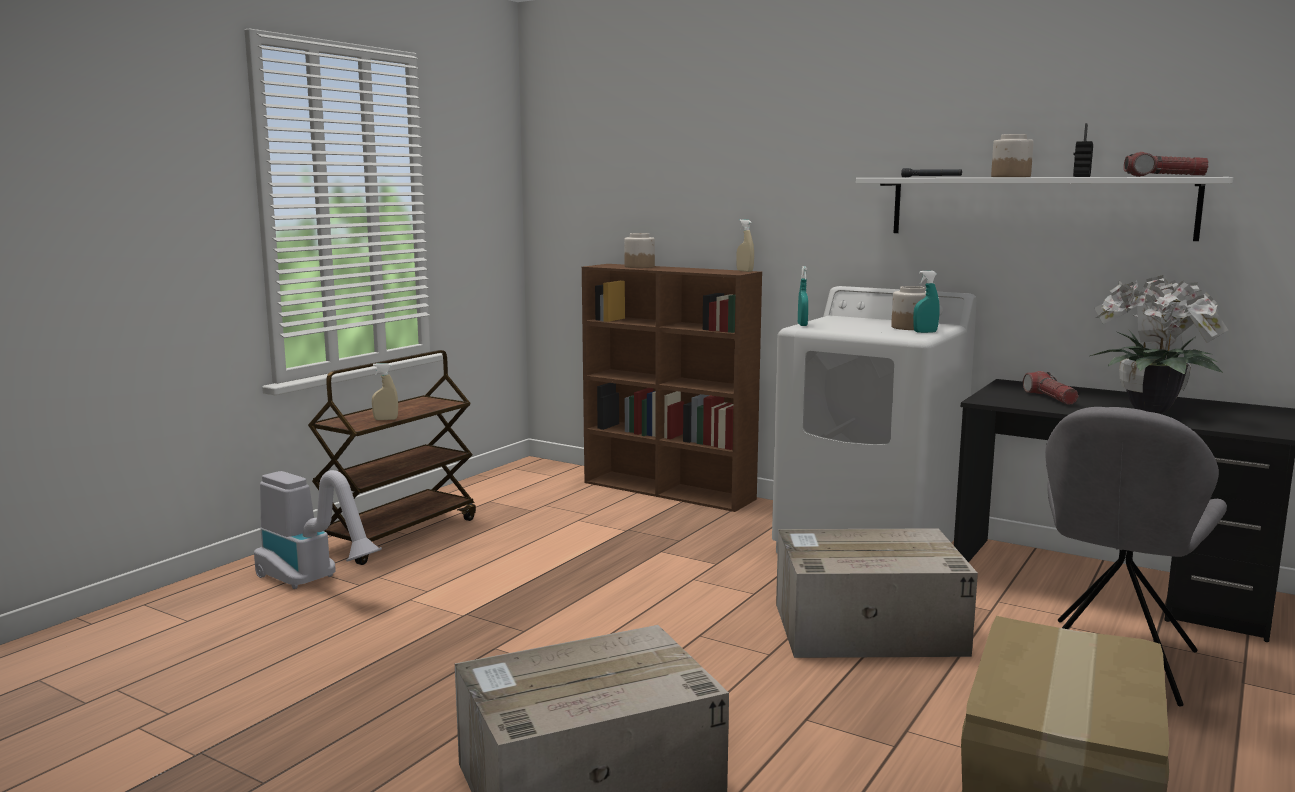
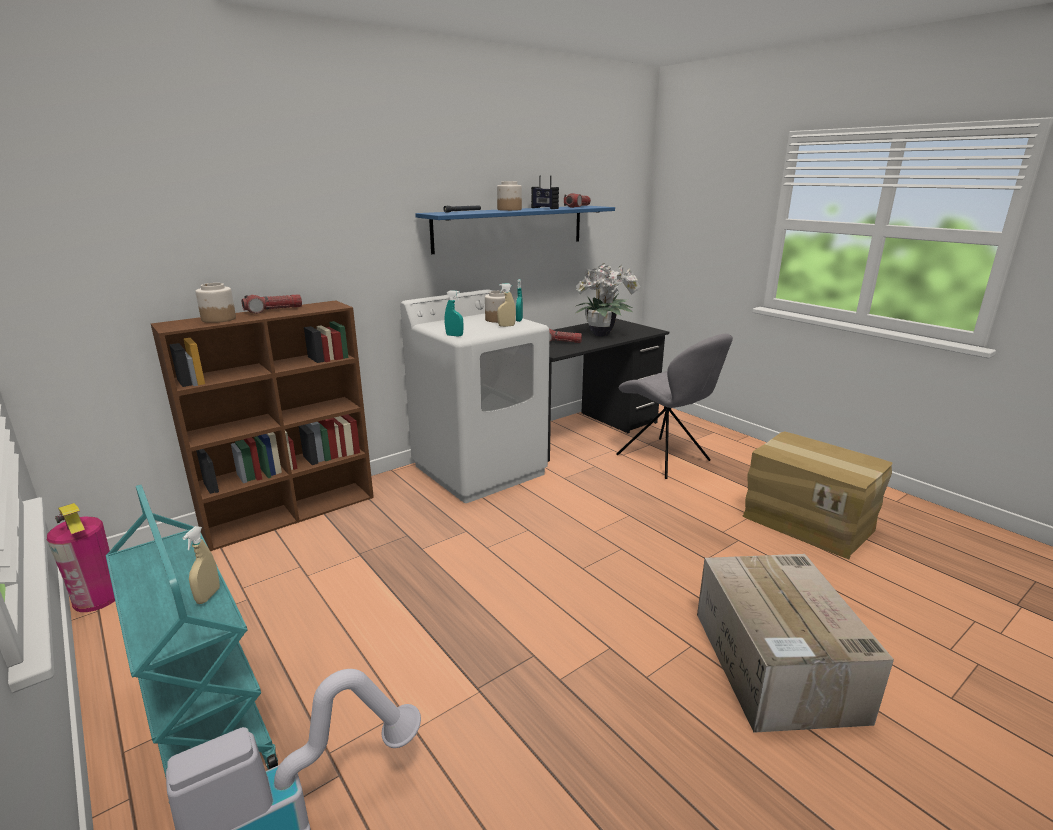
camera: 70 degrees left, 10 degrees up
(398, 534) = (203, 719): brown cart -> turquoise cart
(503, 472) = (97, 598): none -> fire extinguisher
(689, 268) = (273, 310): none -> flashlight
(744, 271) = (327, 303): beige spray bottle -> beige spray bottle (506, 326)
(865, 629) = (601, 507): cardboard box -> none
(1037, 207) = (510, 228): white shelf -> blue shelf

